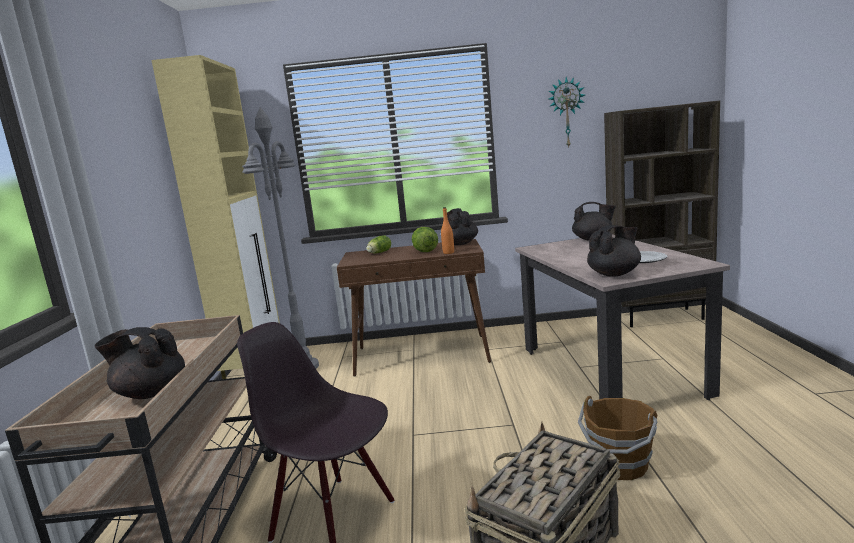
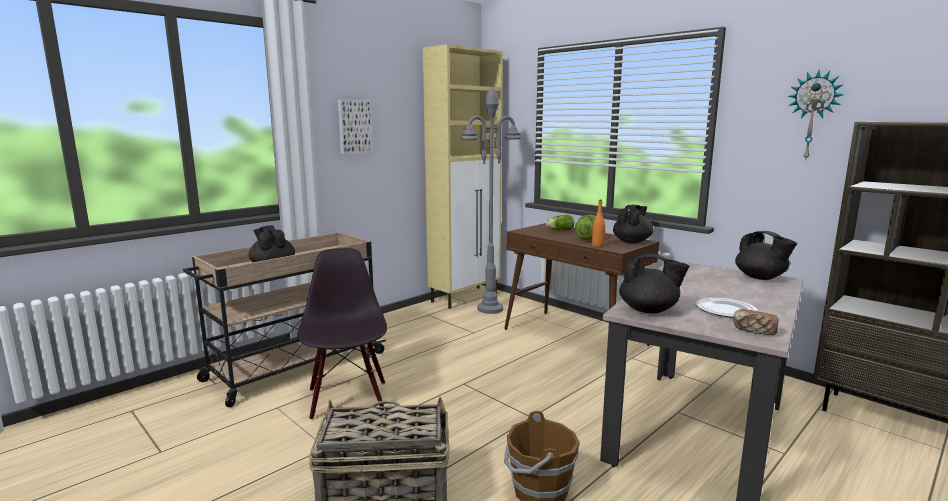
camera: 45 degrees right, 0 degrees up
(110, 171) = (354, 127): none -> picture
(688, 262) = (754, 331): none -> bread

